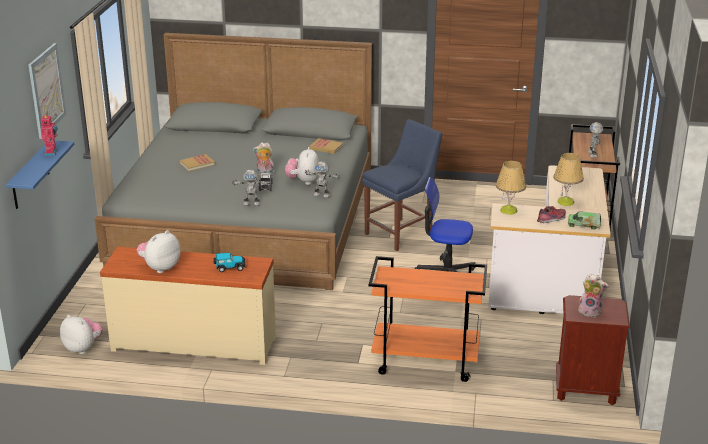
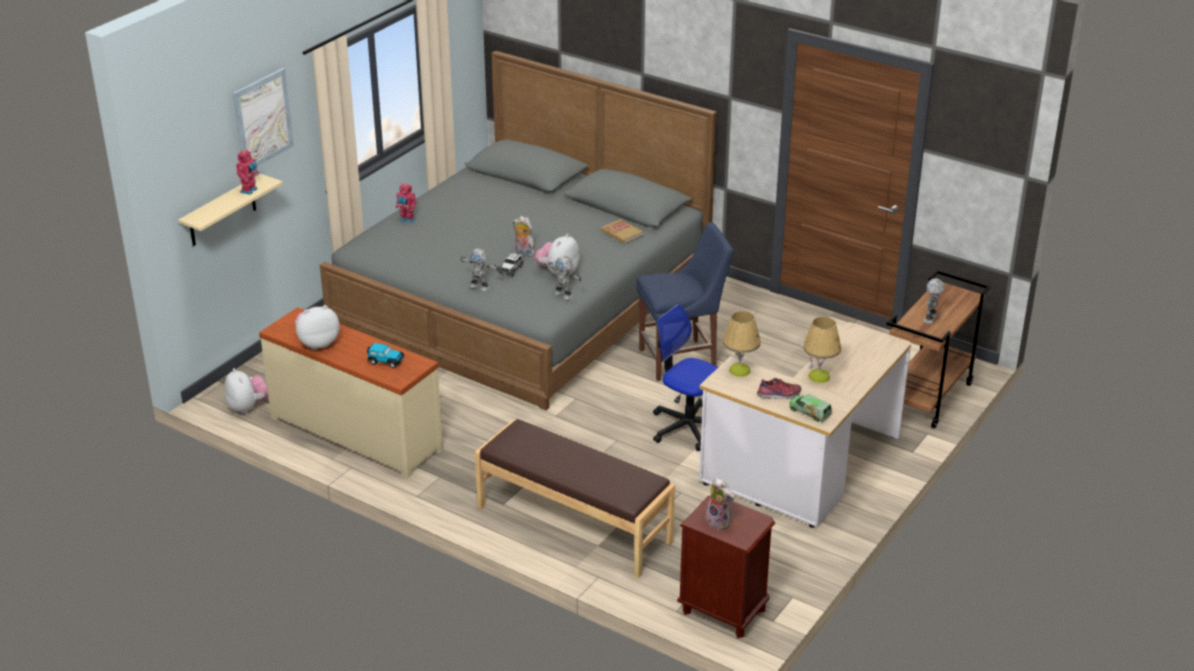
camera: 25 degrees right, 5 degrees up
(30, 176) = (222, 211): blue shelf -> beige shelf
(149, 171) = (407, 220): none -> toy robot
(197, 164) = (462, 222): book -> none
(424, 362) = (573, 525): orange cart -> brown bench

